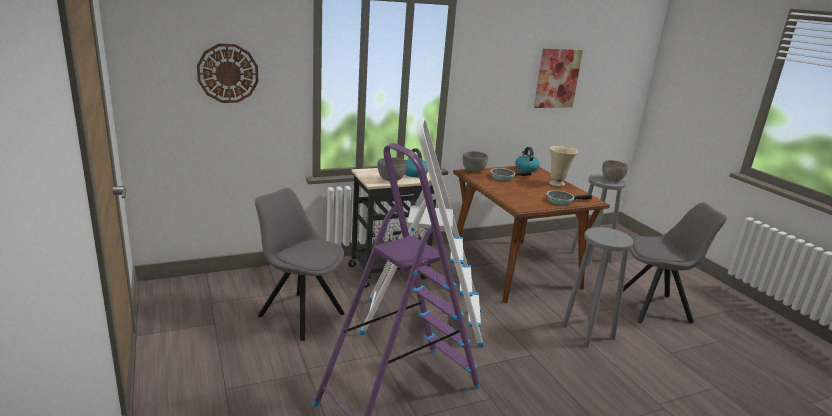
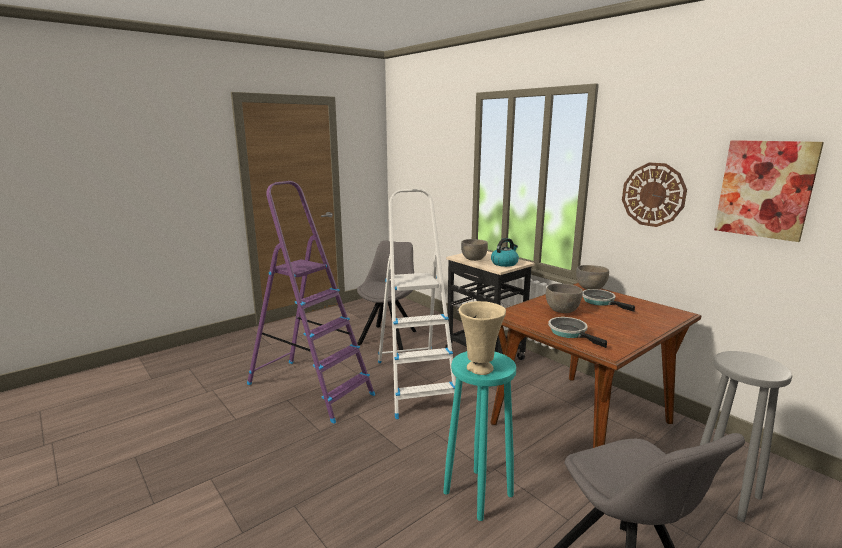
camera: 75 degrees right, 5 degrees down
(228, 73) = (430, 161): wall clock -> wall clock (653, 194)
(526, 169) = (663, 310): kettle -> none
(557, 184) = (635, 329): beige vase -> beige vase (480, 369)
(587, 332) = (477, 493): grey stool -> turquoise stool
(612, 179) = (761, 368): grey bowl -> grey bowl (562, 311)

